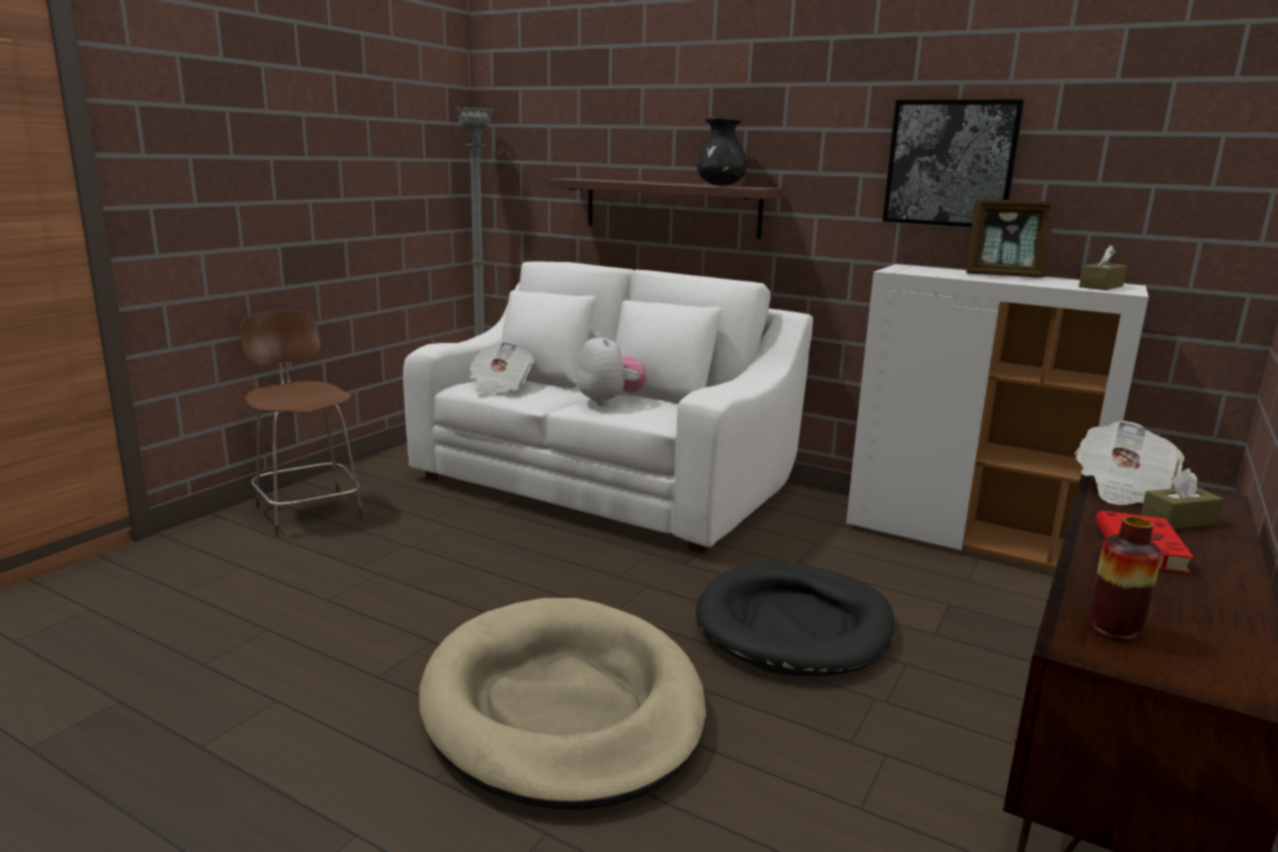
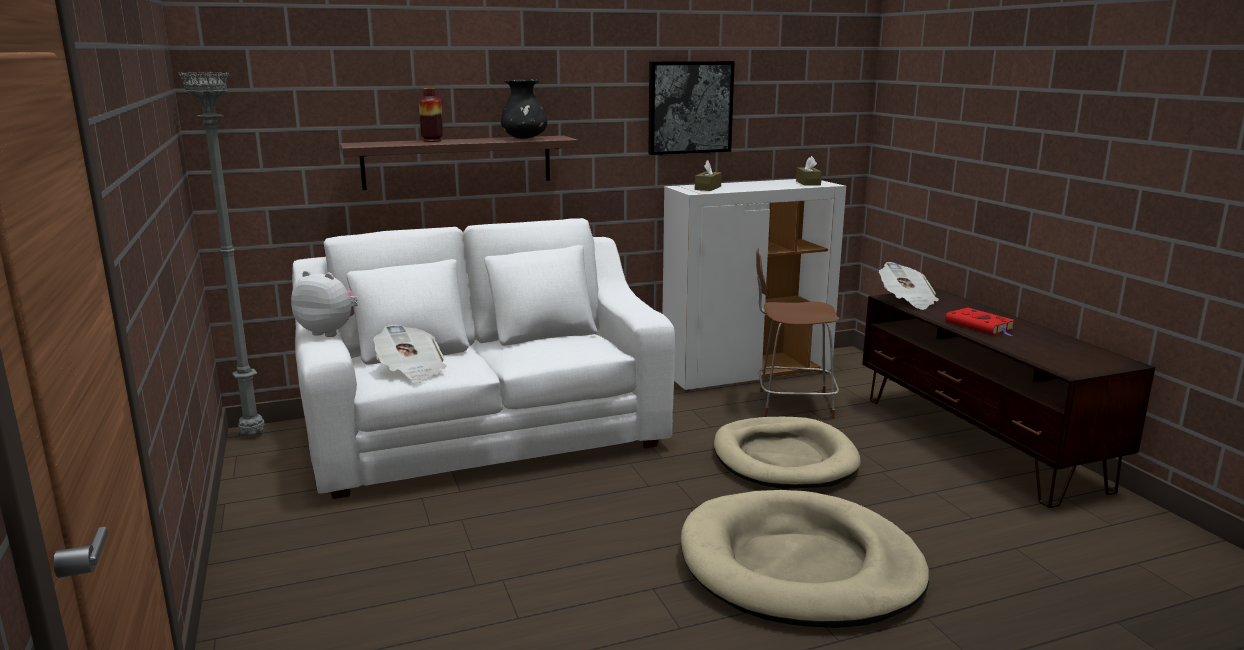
camera: 50 degrees left, 0 degrees up
(308, 511) = (299, 580): brown stool -> brown stool (792, 404)
(609, 401) = (540, 350): plush toy -> plush toy (330, 332)
(794, 625) = (784, 459): black dog bed -> beige dog bed
(1004, 275) = (747, 184): picture frame -> none
(1114, 630) = (1058, 360): vase -> vase (432, 141)
(1178, 520) = (954, 308): brown tissue box -> brown tissue box (708, 188)

